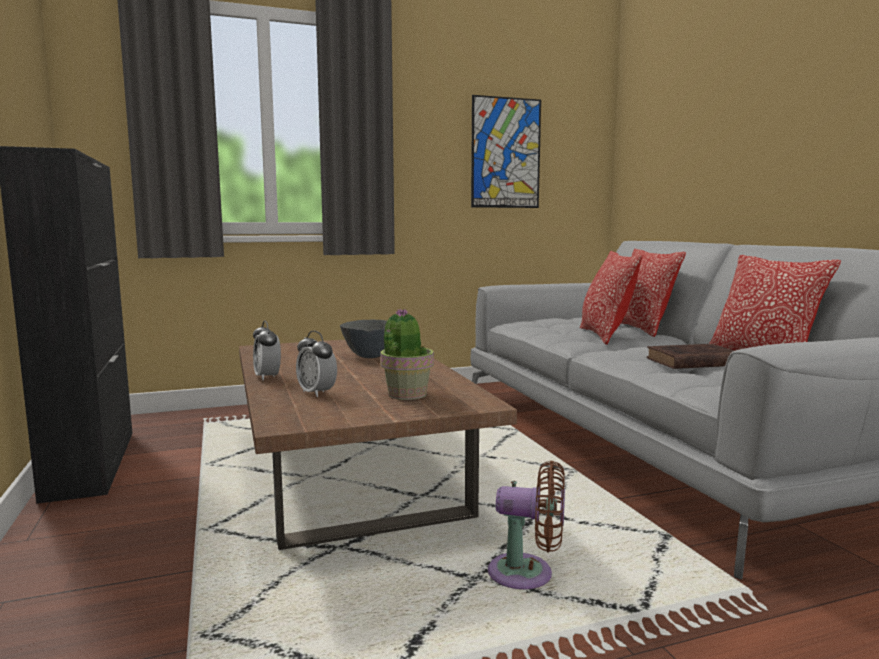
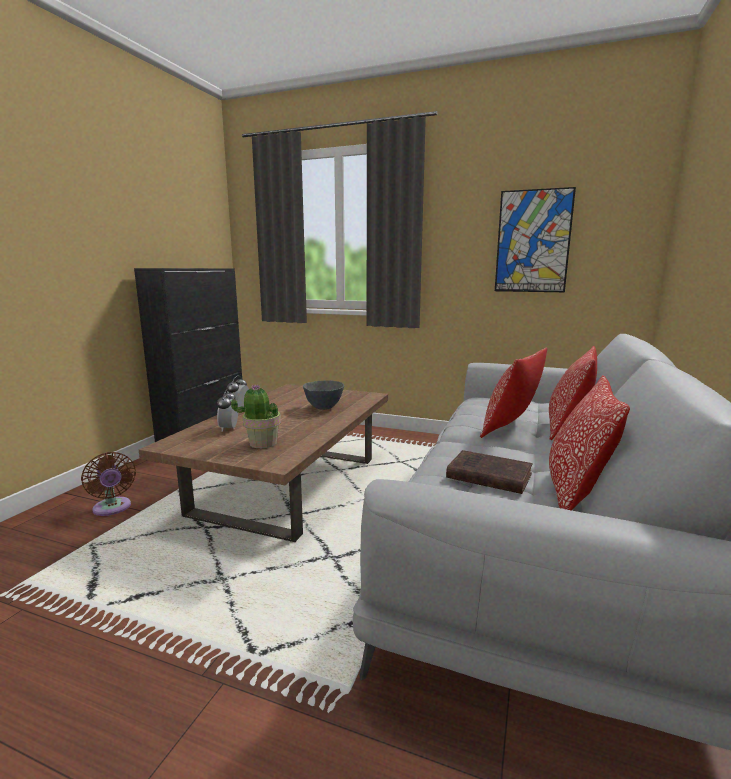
camera: 40 degrees right, 5 degrees up
(527, 574) = (250, 592): brown fan -> brown fan (112, 509)

